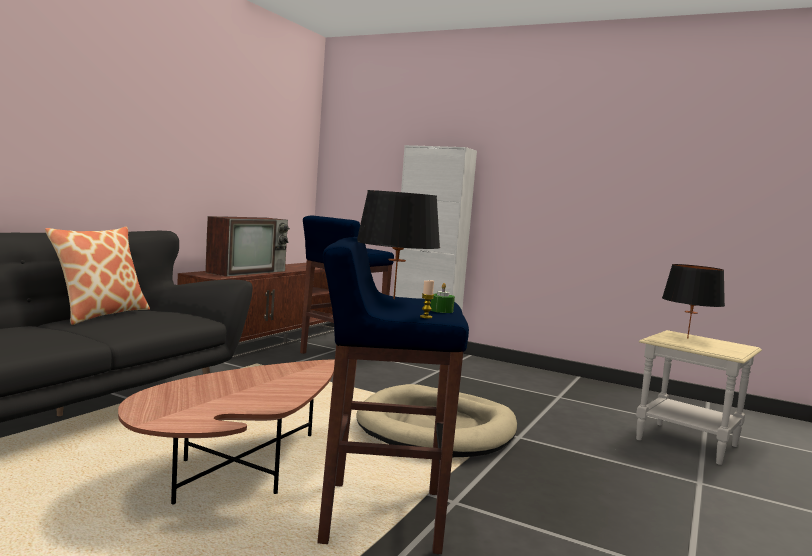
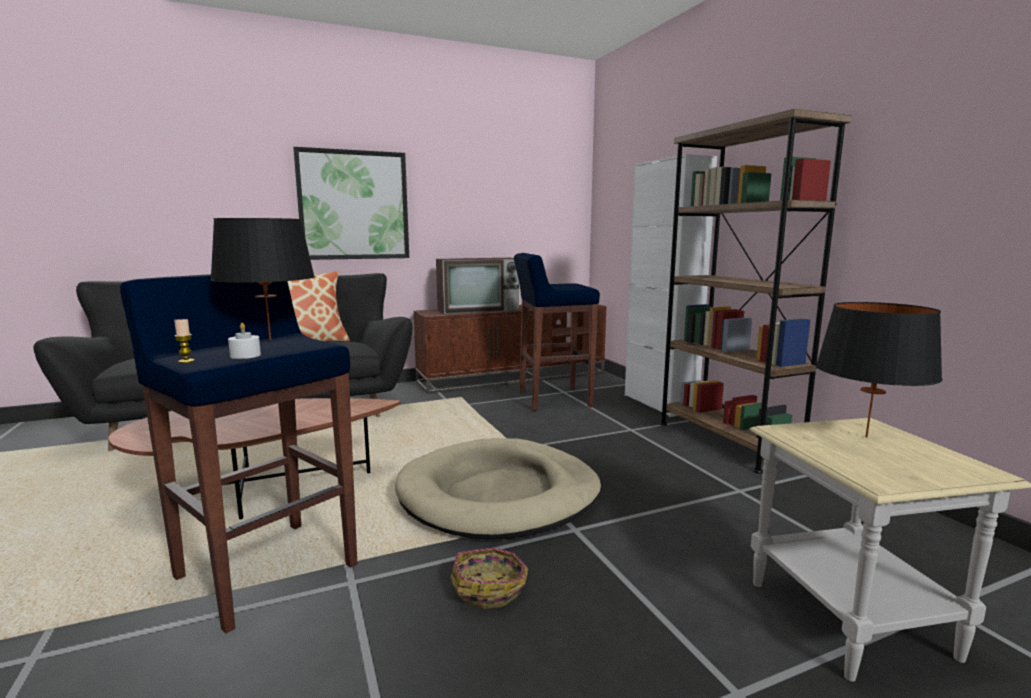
camera: 40 degrees right, 5 degrees up
(127, 149) = (354, 205): none -> picture
(441, 310) = (245, 355): green candle -> white candle
(505, 369) = (726, 441): none -> brown bookcase
(535, 478) = (490, 588): none -> basket

